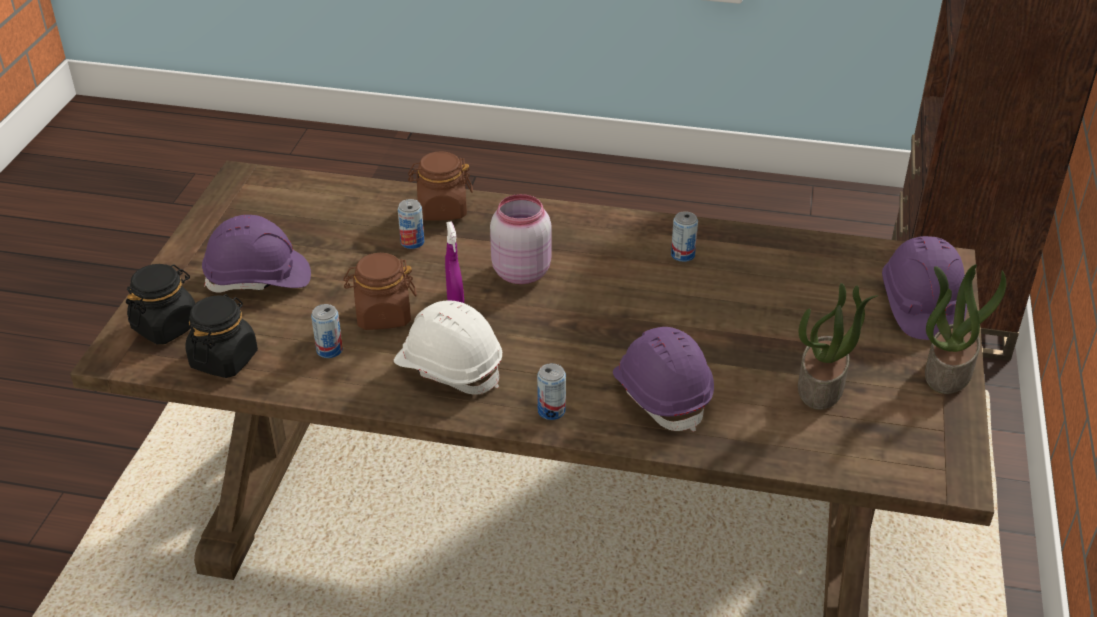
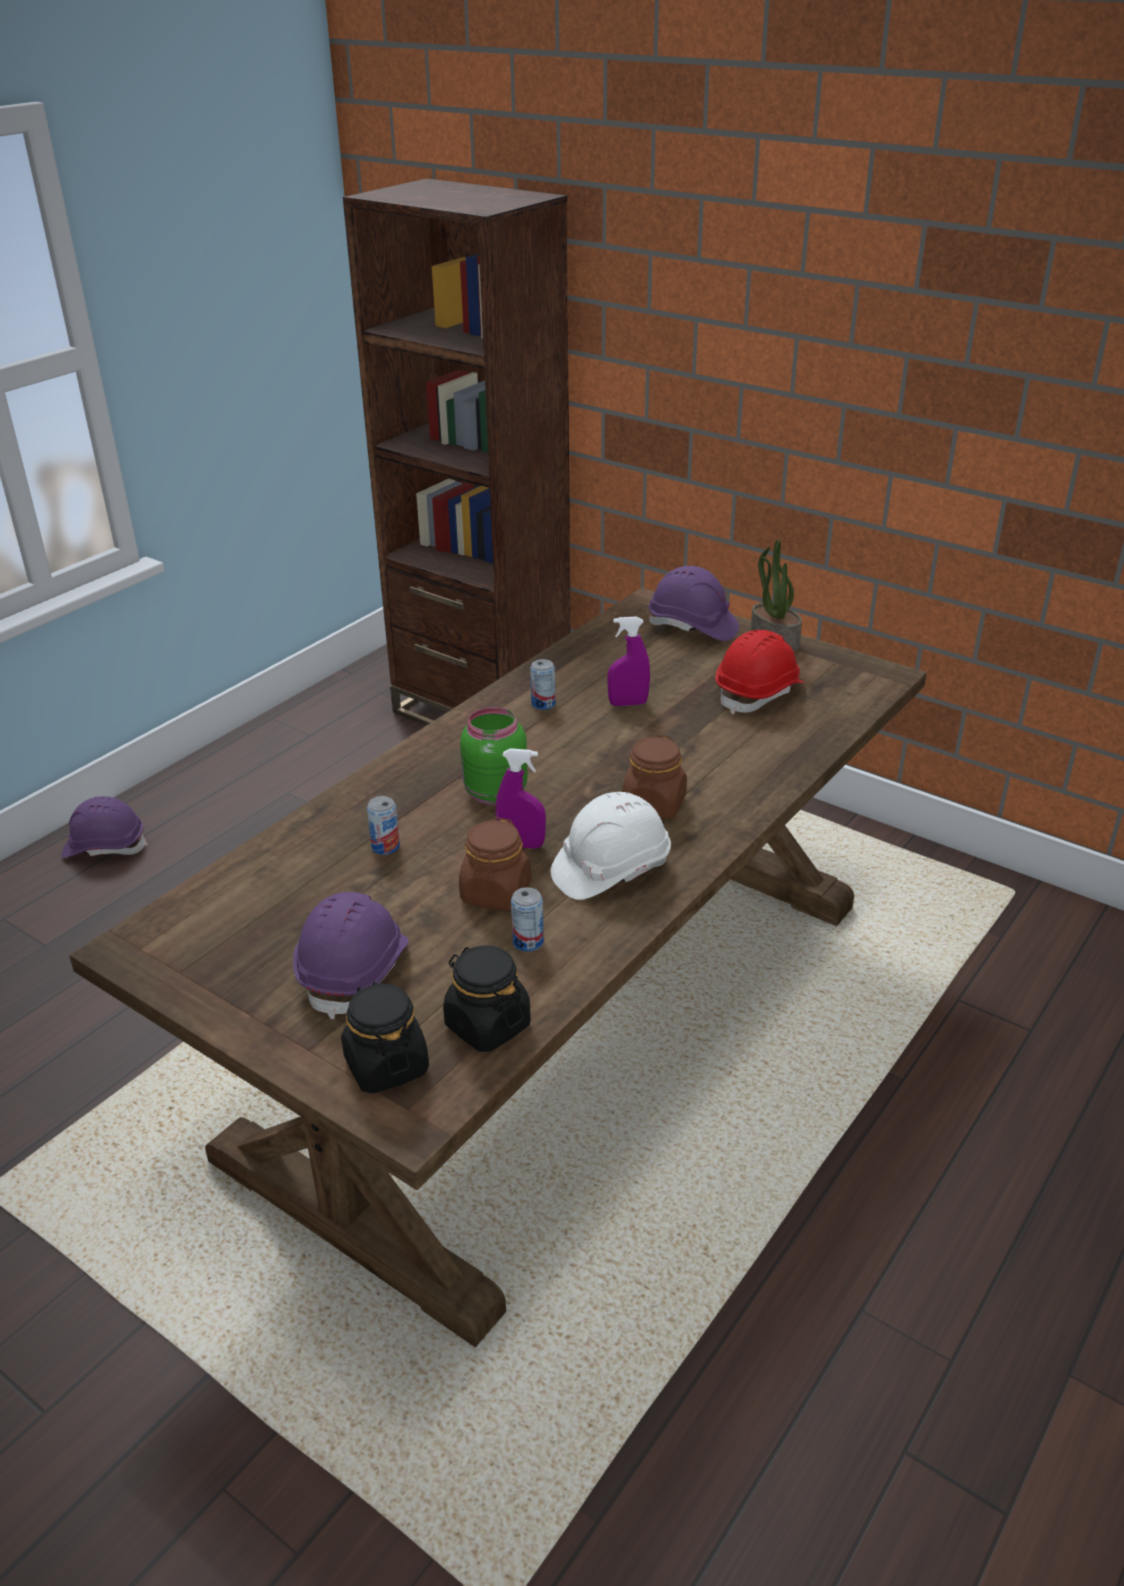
camera: 65 degrees left, 5 degrees down
(442, 209) = (344, 815): brown jar -> brown jar (654, 805)
(520, 271) = (493, 793): pink jar -> green jar
(551, 411) = (711, 826): can -> none
(661, 394) = (724, 765): purple hard hat -> purple hard hat (105, 847)
(726, 304) = (628, 703): none -> purple spray bottle
(822, 386) = (759, 693): potted plant -> red hard hat

